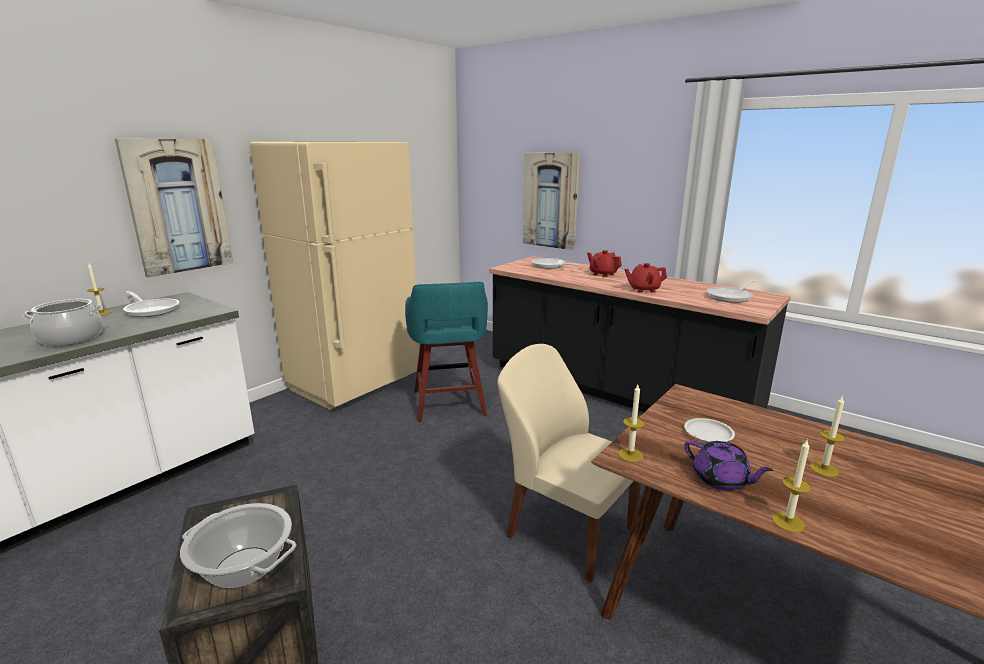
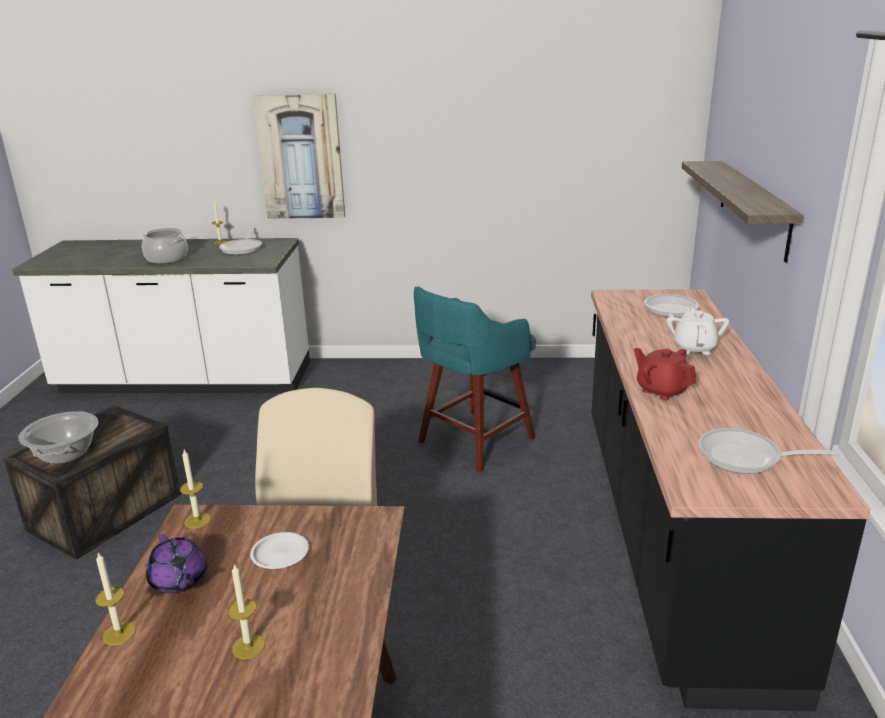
camera: 55 degrees right, 5 degrees up
(355, 384) = (443, 380): beige fridge -> none
(550, 200) = (754, 207): picture -> shelf
(603, 274) = (694, 348): red teapot -> white teapot
(721, 480) = (179, 580): purple teapot -> purple teapot turned 45 degrees counterclockwise

